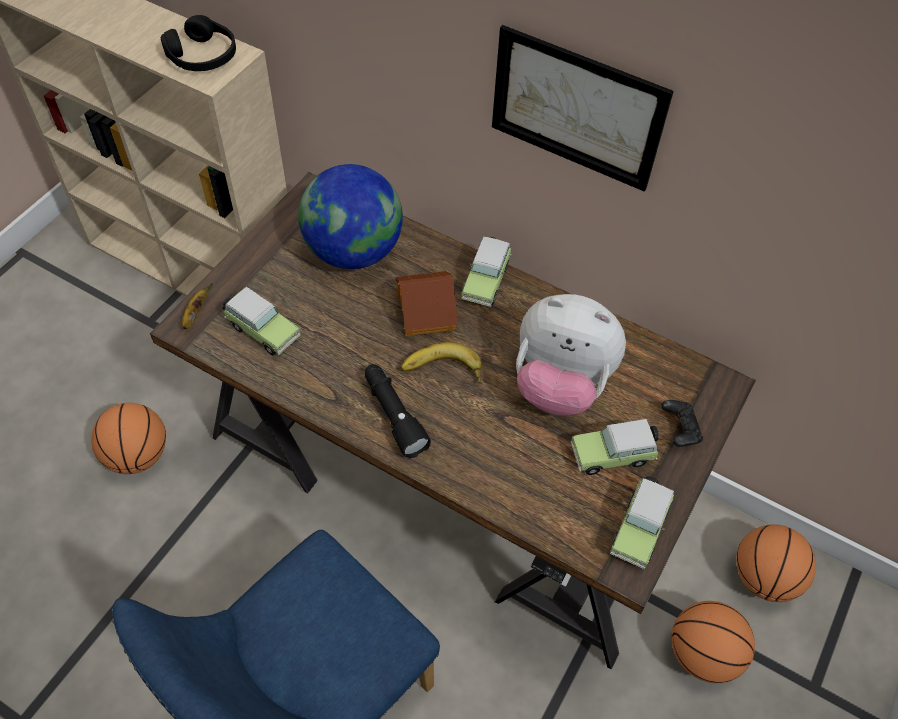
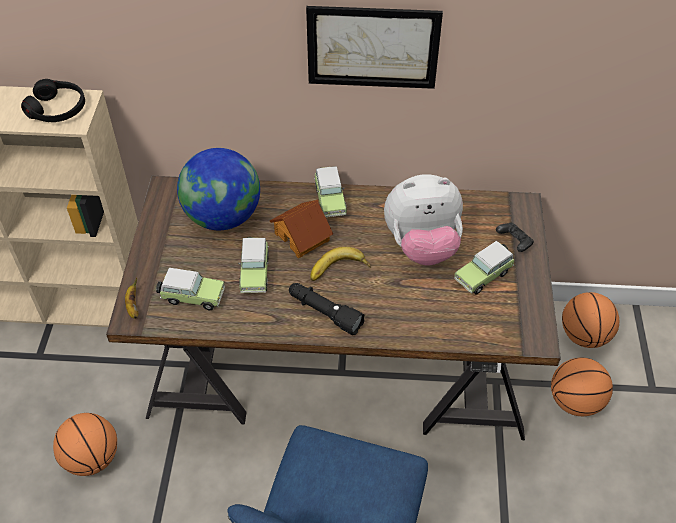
camera: 25 degrees left, 5 degrees down
(640, 528) = (528, 312): toy car -> toy car (255, 272)

